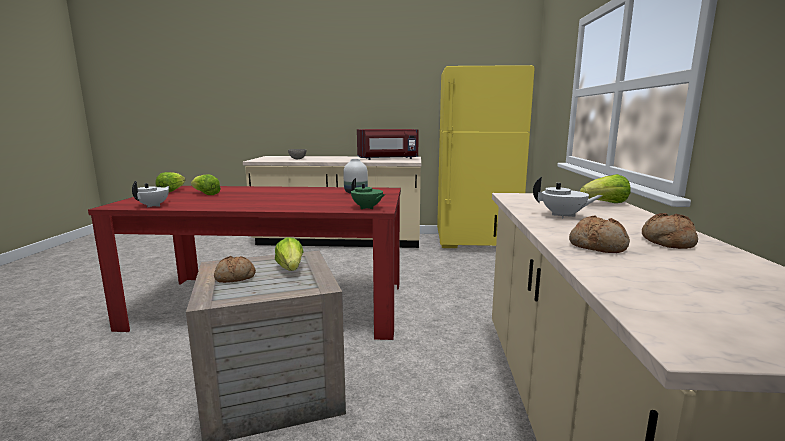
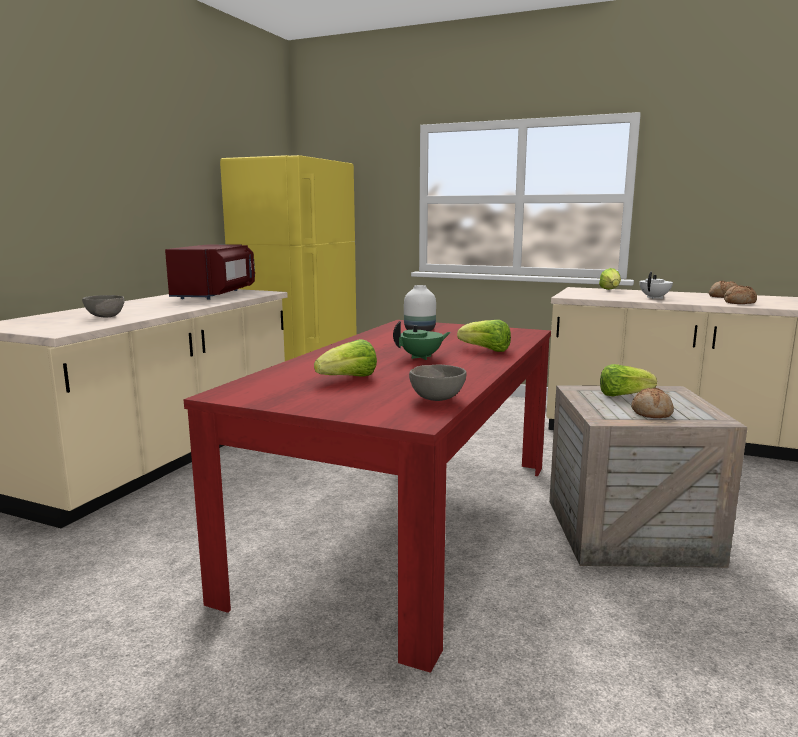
camera: 70 degrees left, 0 degrees up
(154, 205) = (437, 399): white teapot -> grey bowl
(172, 191) = (275, 396): lettuce -> lettuce (486, 350)
(367, 208) = (521, 333): green teapot -> green teapot (421, 357)

